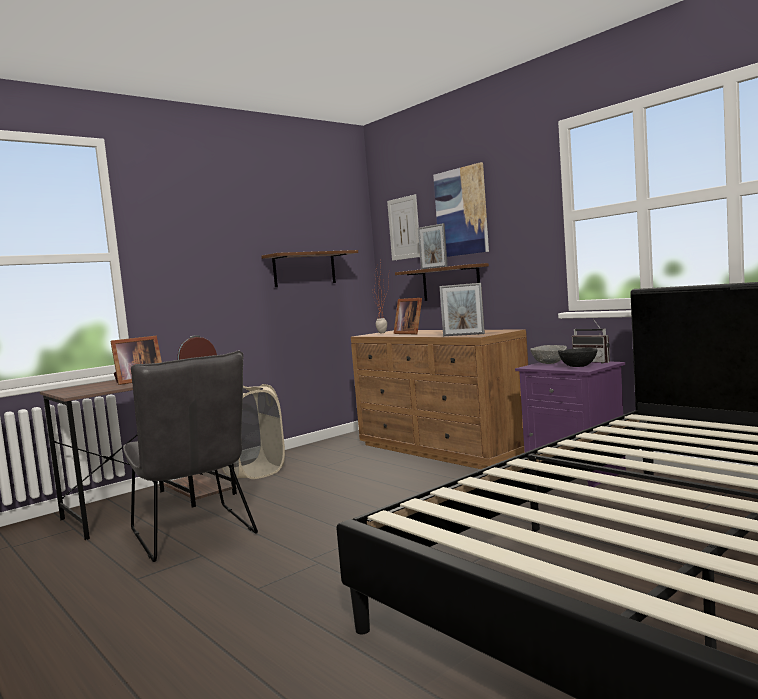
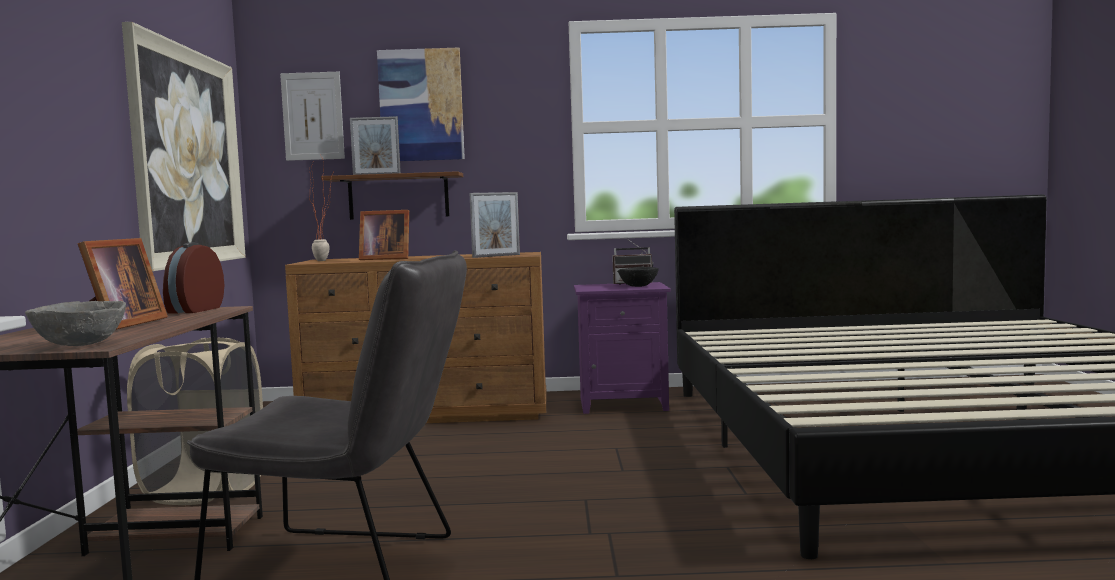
camera: 50 degrees left, 0 degrees up
(304, 269) = (187, 157): brown shelf -> picture
(549, 363) = (592, 286): grey bowl -> grey bowl (81, 344)

